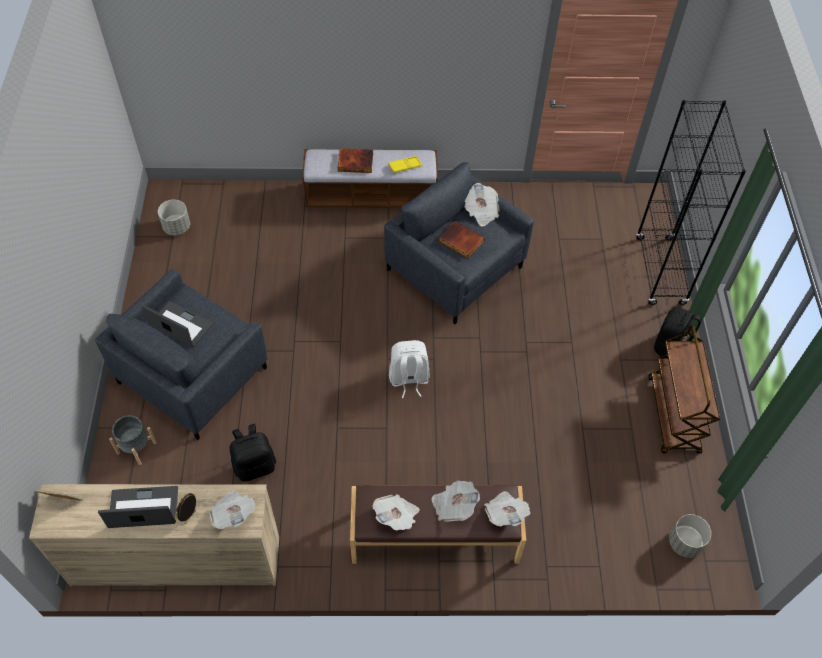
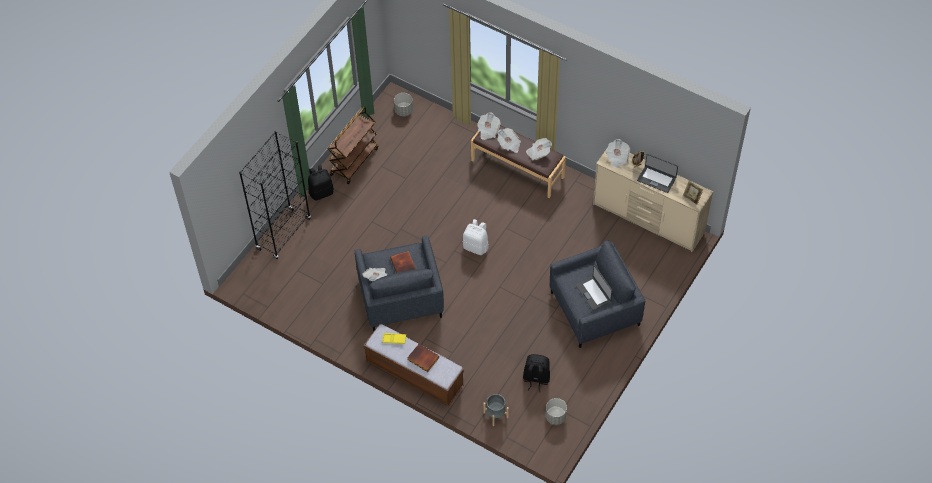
camera: 145 degrees left, 0 degrees up
(136, 448) = (644, 283): grey planter -> grey planter (496, 414)
(255, 465) = (586, 243): black backpack -> black backpack (536, 379)

